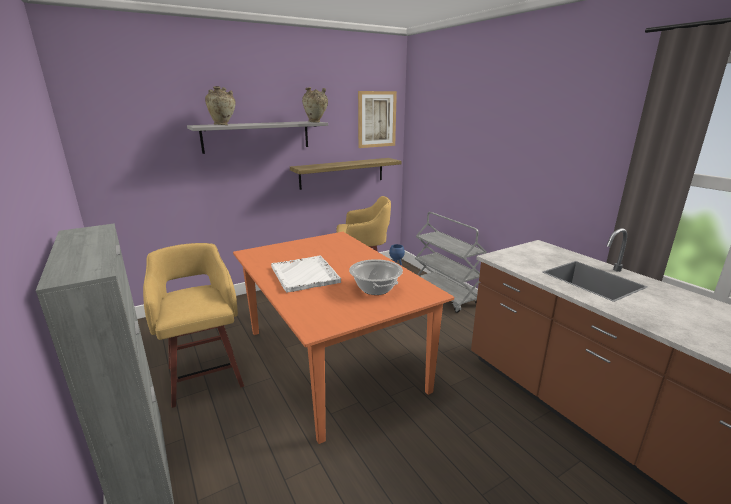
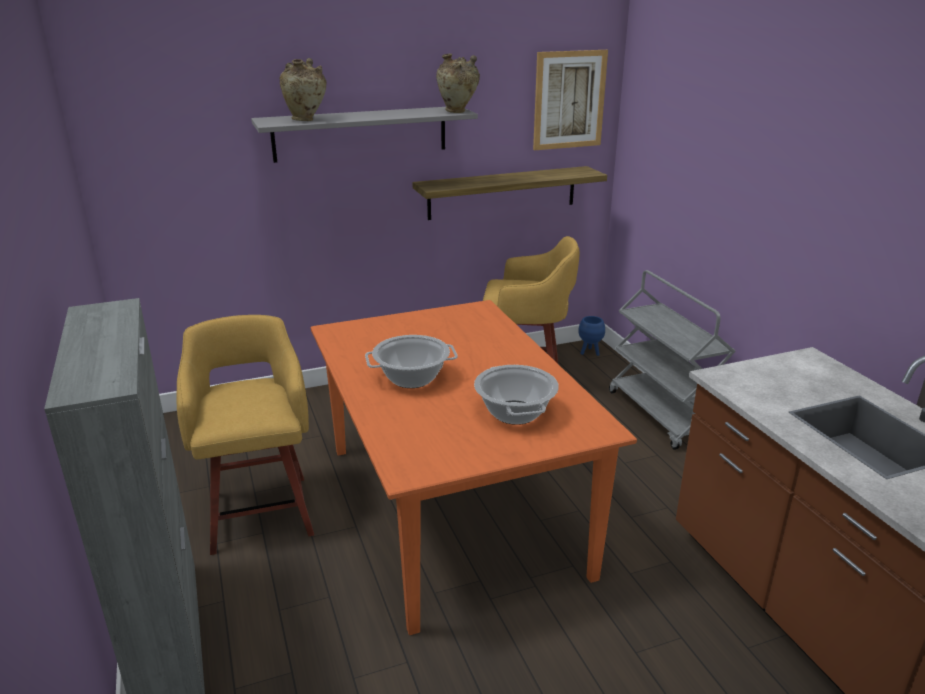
camera: 10 degrees right, 5 degrees up
(305, 275) = (411, 378): white tray -> cooking pot

